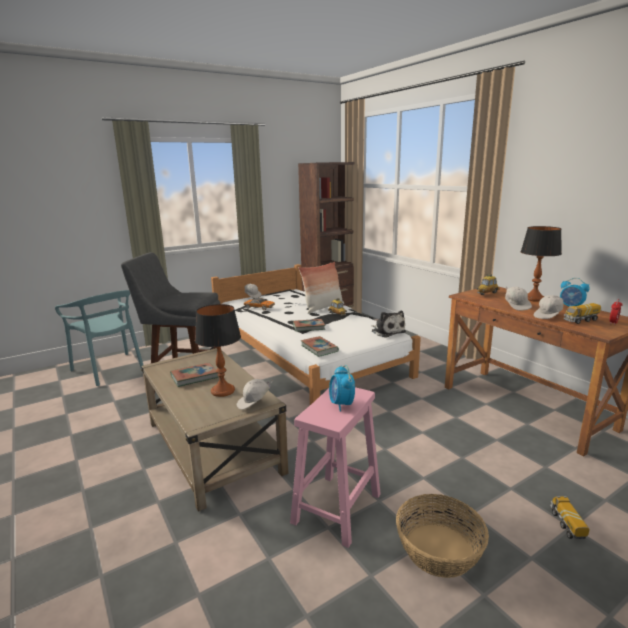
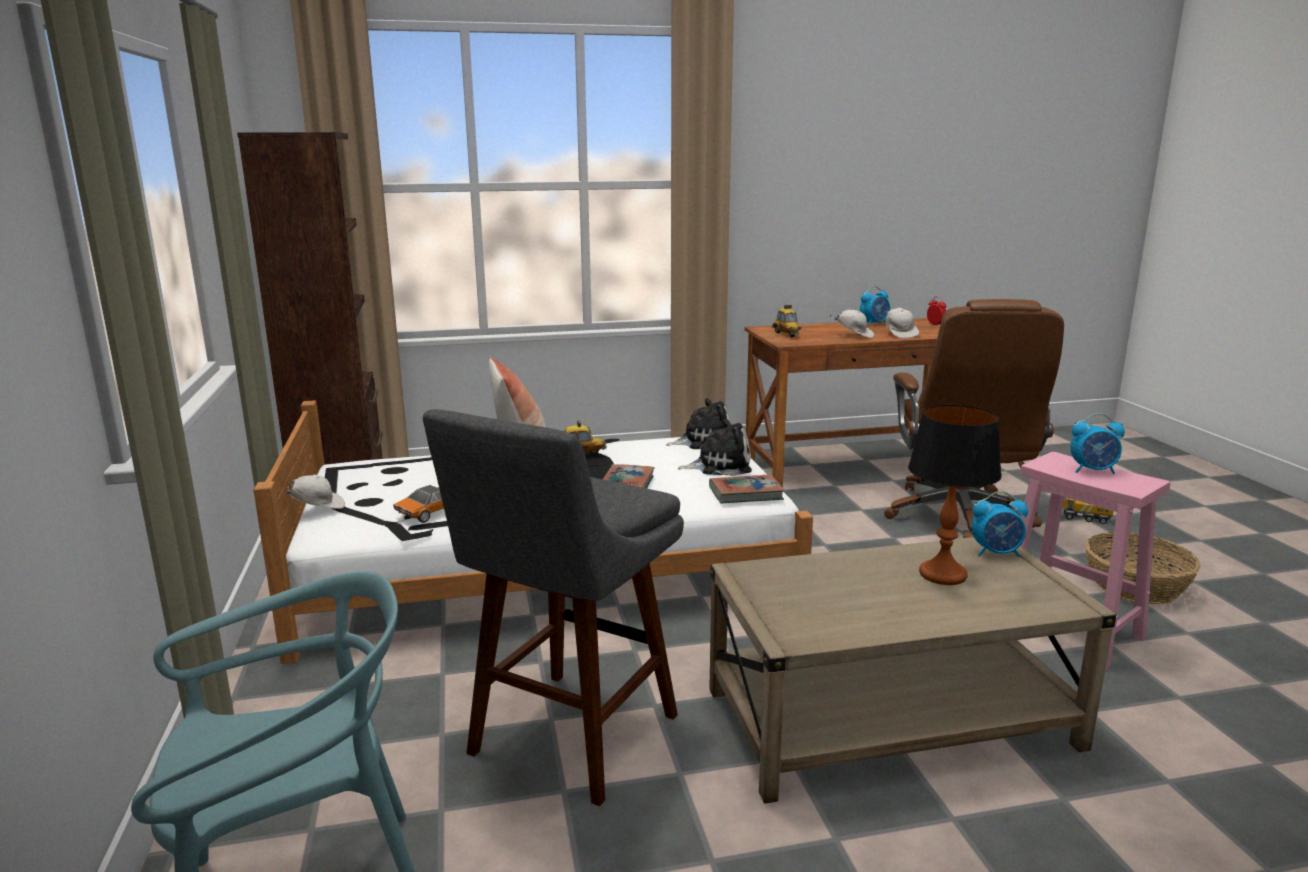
camera: 70 degrees left, 0 degrees up
(194, 377) = (869, 597): book -> none
(254, 403) = (996, 553): white cap -> alarm clock
(353, 339) = (719, 465): none -> plush toy
(491, 456) = (959, 515): none -> brown office chair
(534, 298) = (828, 326): table lamp -> none
(580, 320) = (923, 330): toy truck -> none

